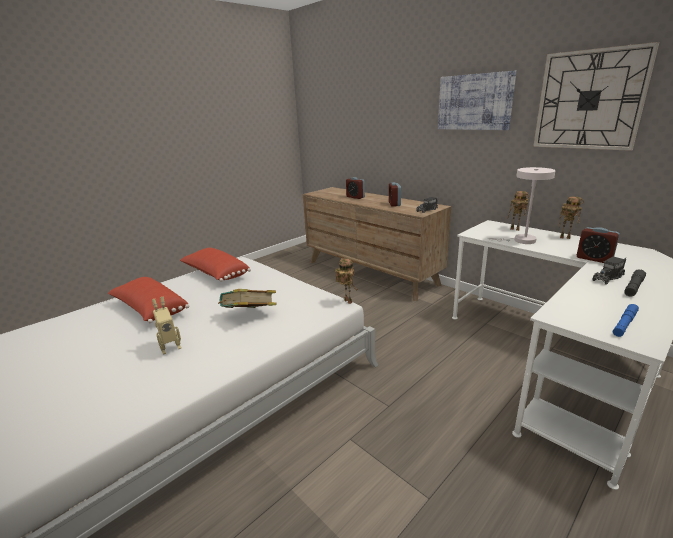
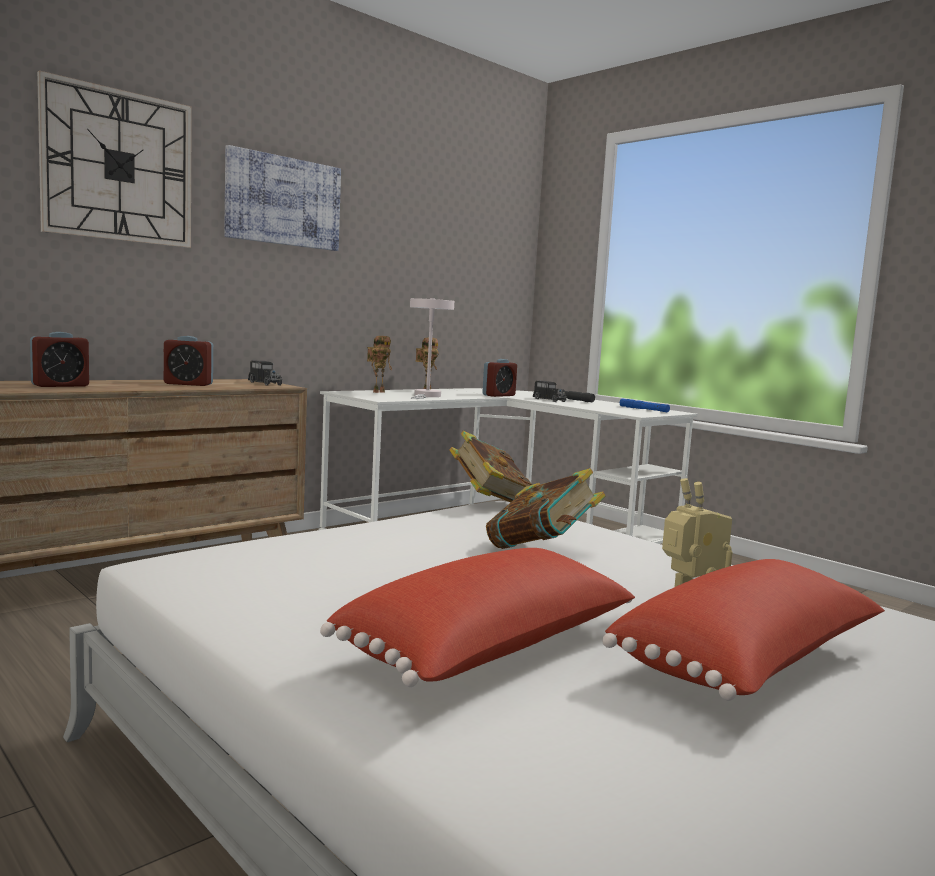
camera: 90 degrees left, 15 degrees down
(215, 274) = (252, 587): red pillow -> red pillow (751, 664)
(346, 301) = (489, 501): toy robot -> book
(589, 100) = (413, 225): wall clock -> wall clock (118, 166)

